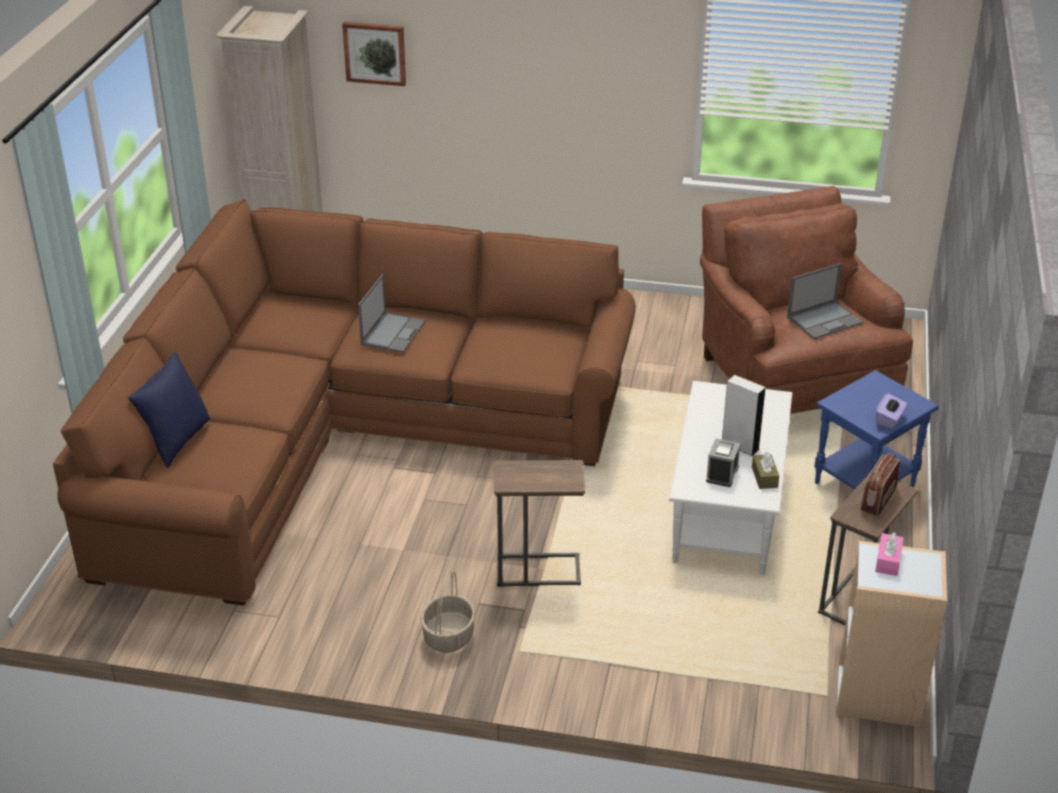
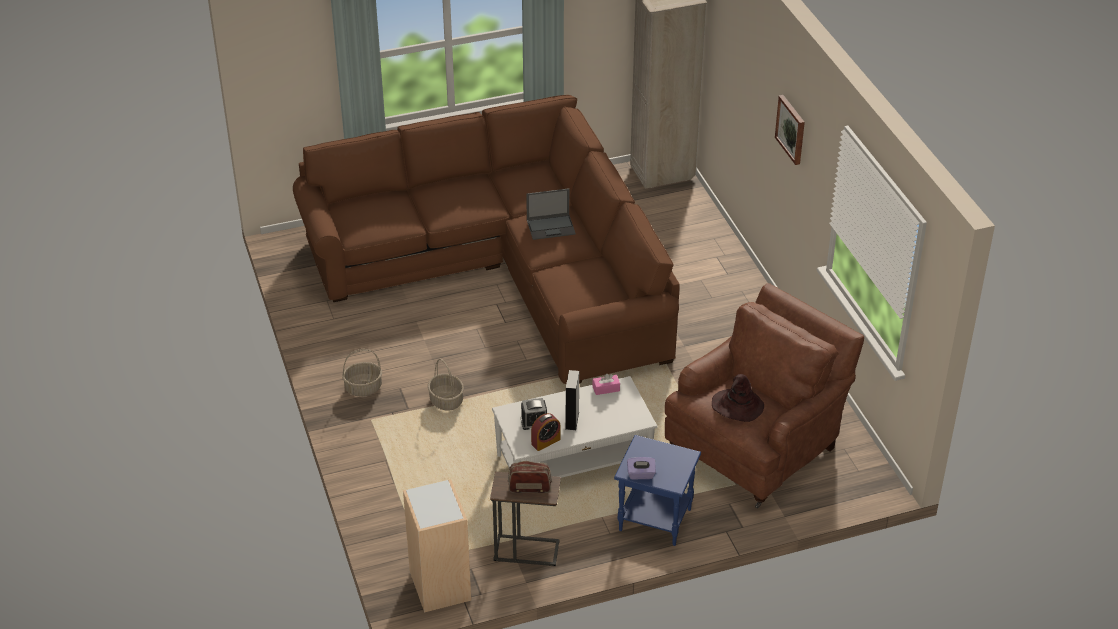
camera: 60 degrees right, 5 degrees up
(176, 441) = (377, 198): blue pillow -> none
(375, 53) = (727, 54): picture -> picture (791, 129)
(537, 571) = (446, 401): brown side table -> basket
(764, 477) = (546, 442): brown tissue box -> alarm clock
(825, 320) = (737, 406): laptop -> brown hat
(888, 561) = (438, 496): pink tissue box -> pink tissue box (606, 388)

